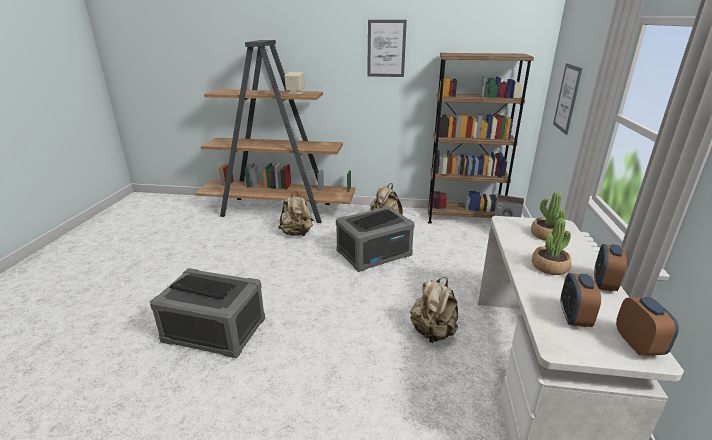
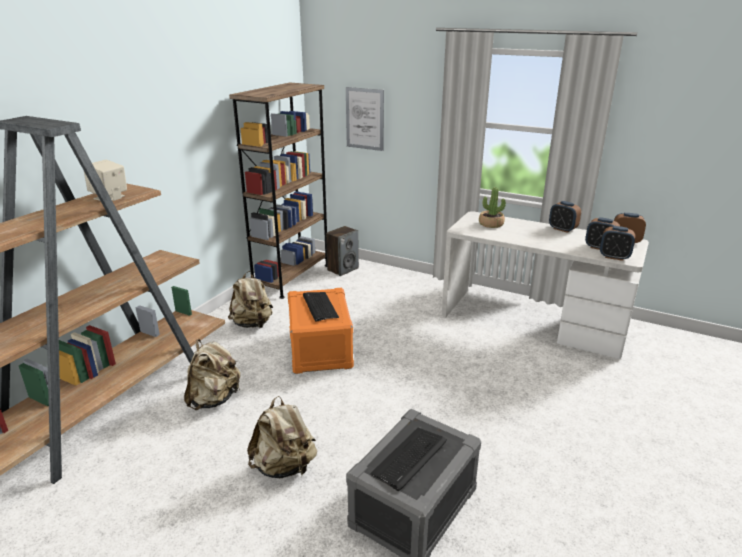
camera: 70 degrees left, 0 degrees up
(374, 253) = (319, 349): grey storage box -> orange storage box
(386, 48) = (173, 100): picture -> none
(433, 332) = (474, 350): beige backpack -> beige backpack (284, 467)
(549, 267) = (538, 236): potted plant -> none
(552, 331) = (614, 257): none -> alarm clock

